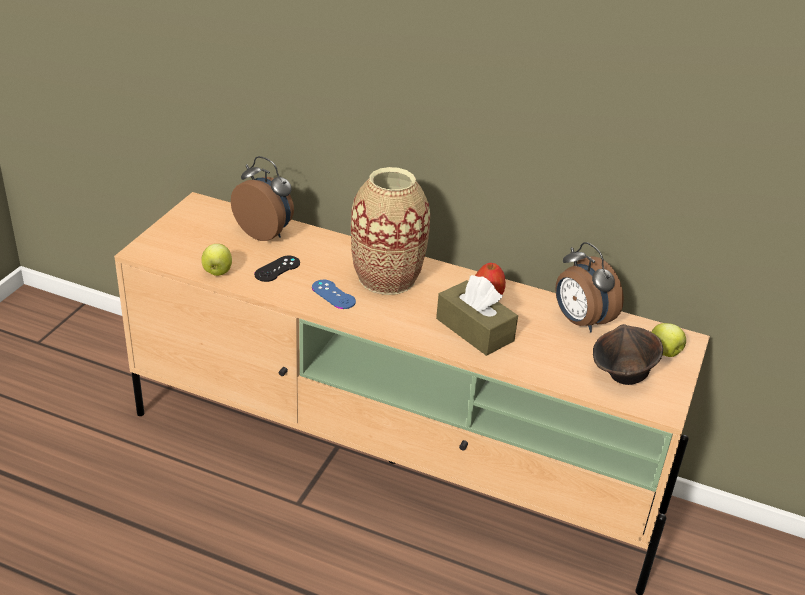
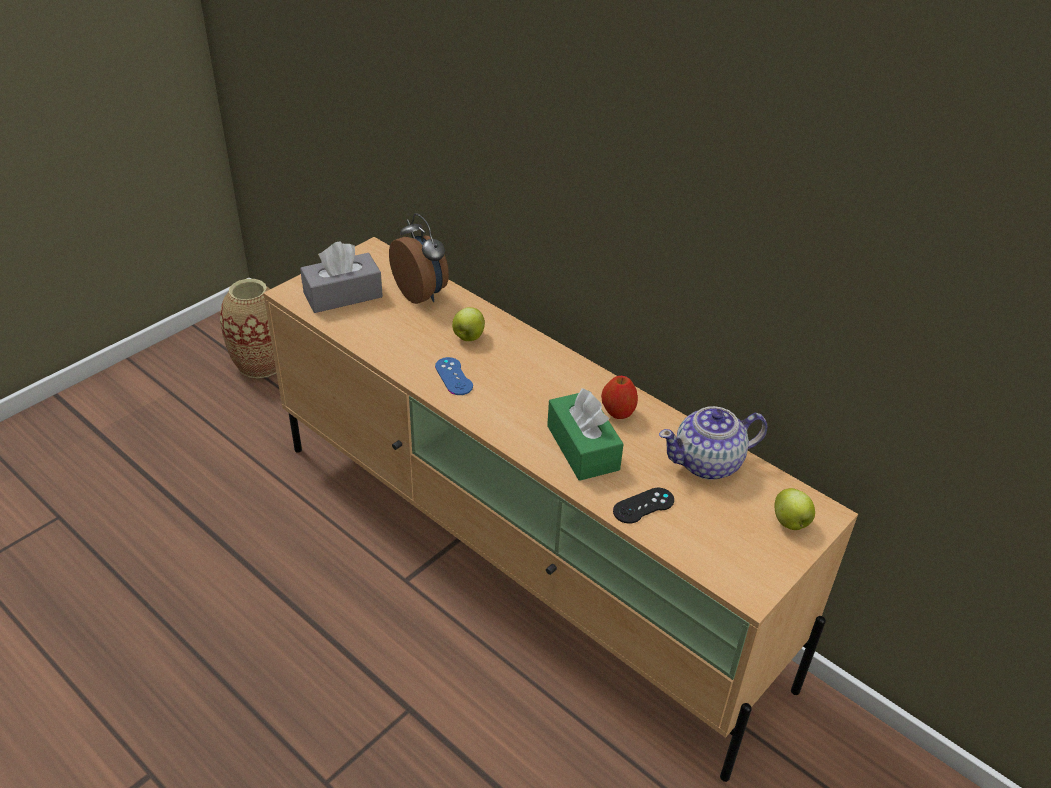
camera: 20 degrees right, 5 degrees up
(193, 245) = (343, 295): none -> grey tissue box
(217, 272) = (351, 329): apple -> apple (468, 337)
(277, 269) = (412, 336): black game controller -> black game controller (643, 506)
(387, 278) = (520, 368): vase -> vase (261, 363)
(474, 330) = (582, 448): brown tissue box -> green tissue box
(580, 321) = (708, 463): alarm clock -> teapot
(622, 376) = (723, 539): brown bowl -> none

